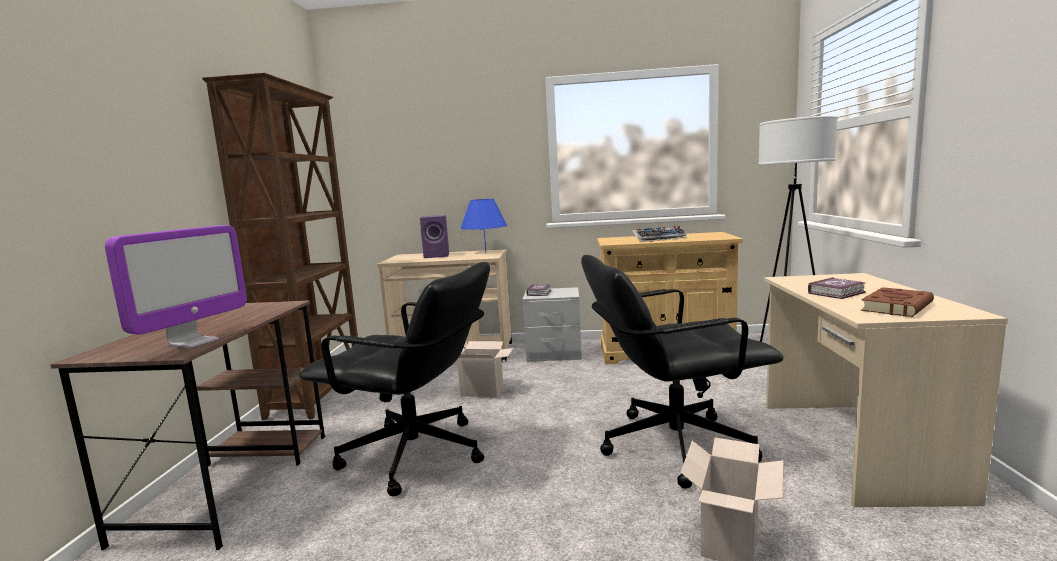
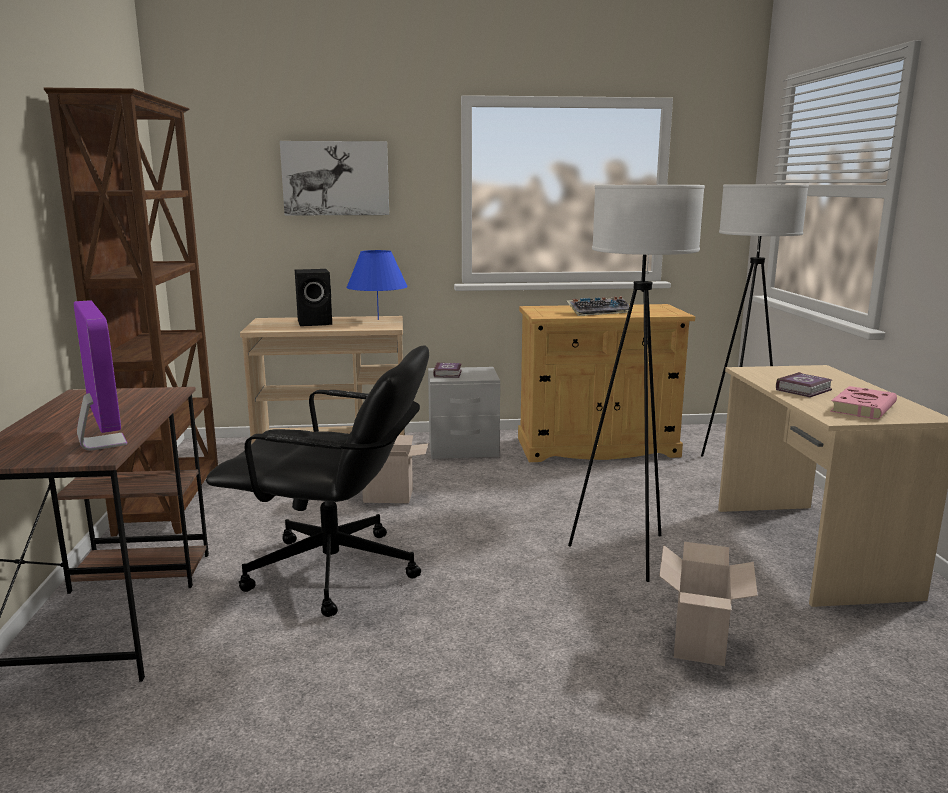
camera: 10 degrees left, 5 degrees up
(193, 342) = (102, 443): monitor -> monitor turned 45 degrees counterclockwise
(438, 256) = (316, 322): purple speaker -> black speaker
(453, 147) = (336, 178): none -> picture
(673, 445) = (626, 553): black office chair -> white floor lamp
(897, 306) = (863, 407): brown book -> pink book

